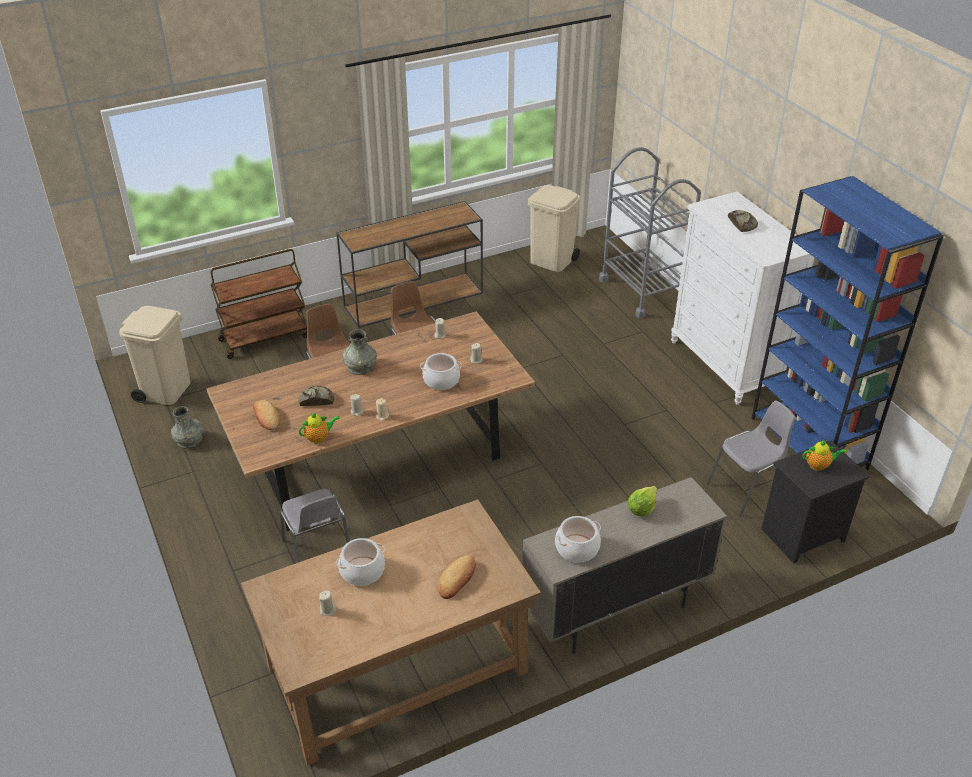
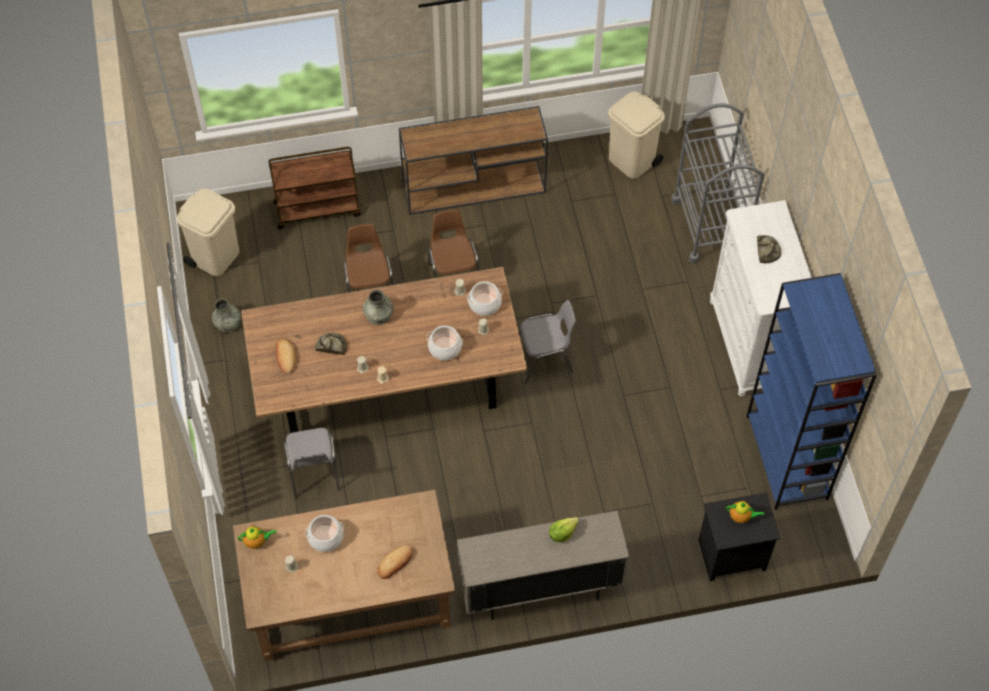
camera: 15 degrees right, 20 degrees up
(318, 438) = (324, 390): teapot -> teapot (257, 541)
(577, 548) = (496, 558): cooking pot -> cooking pot (485, 303)
(747, 489) = (704, 495): grey chair -> grey chair (545, 359)

